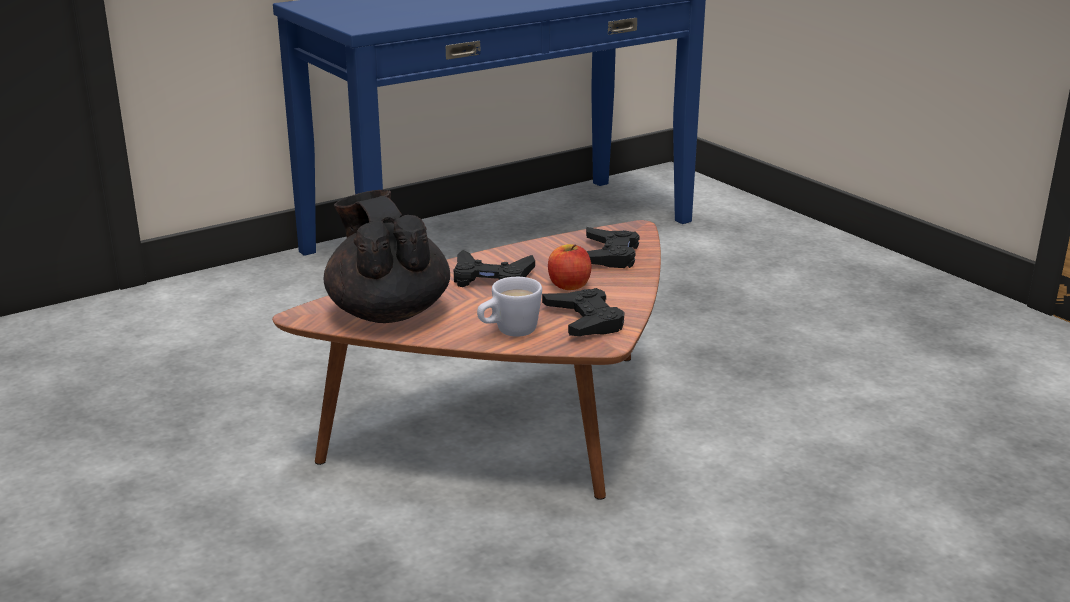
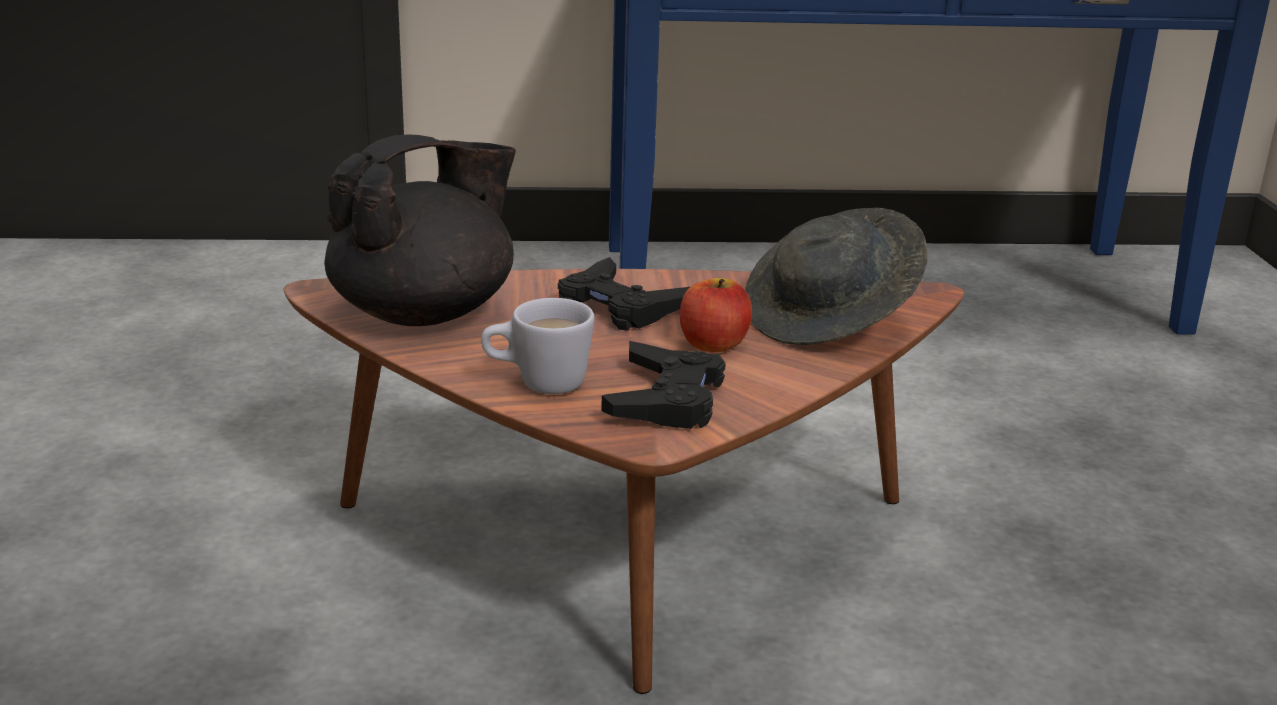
camera: 30 degrees right, 0 degrees up
(388, 312) = (426, 313): black teapot -> black teapot turned 45 degrees clockwise
(609, 255) = (830, 319): black game controller -> grey hat

